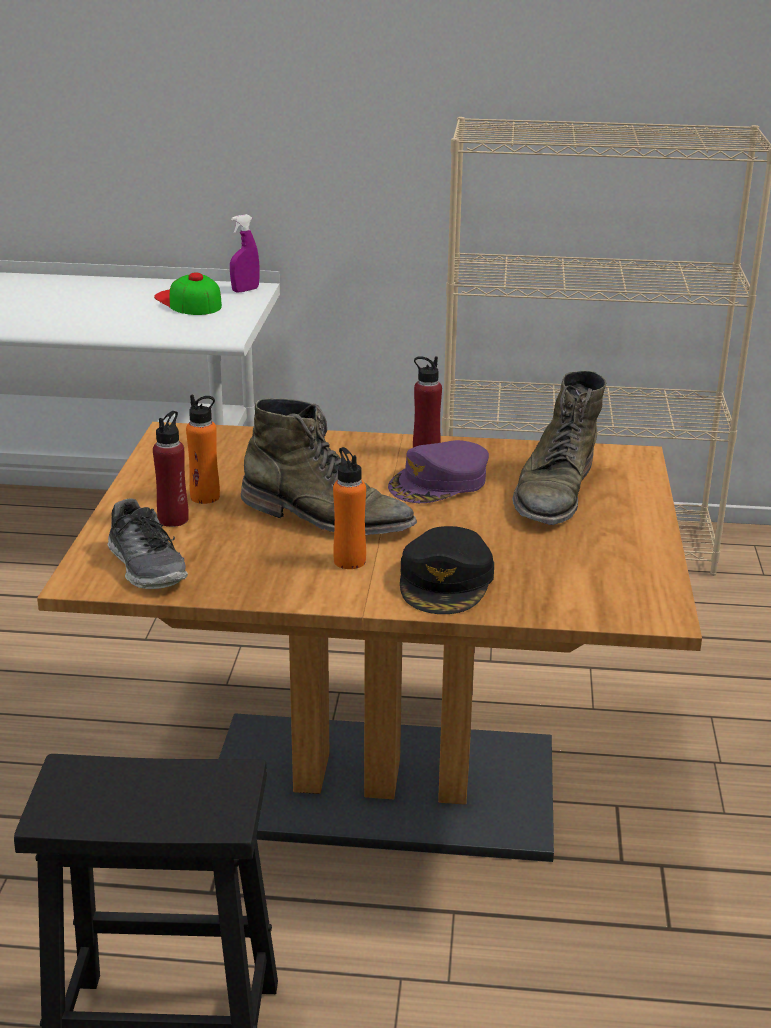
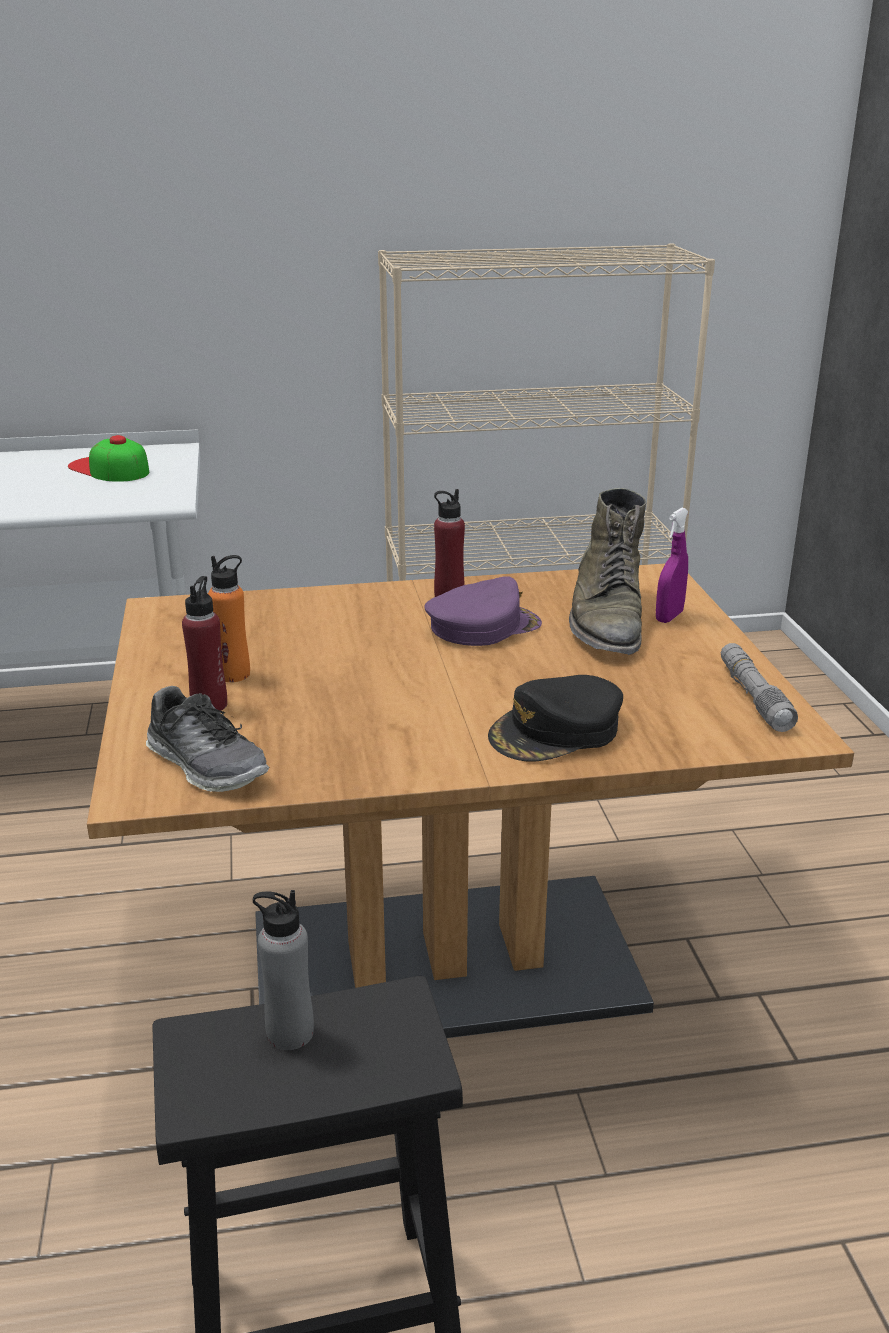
camera: 15 degrees left, 0 degrees up
(142, 781) = (289, 1032): none -> grey bottle
(245, 290) = (166, 452): purple spray bottle -> purple spray bottle (669, 617)
(326, 518) = (384, 679): green boot -> none
(349, 561) = (437, 724): orange bottle -> none
(439, 483) = (482, 626): purple cap -> purple cap turned 150 degrees counterclockwise
(446, 581) = (556, 731): black cap -> black cap turned 60 degrees clockwise
(643, 577) = (753, 696): none -> grey flashlight

